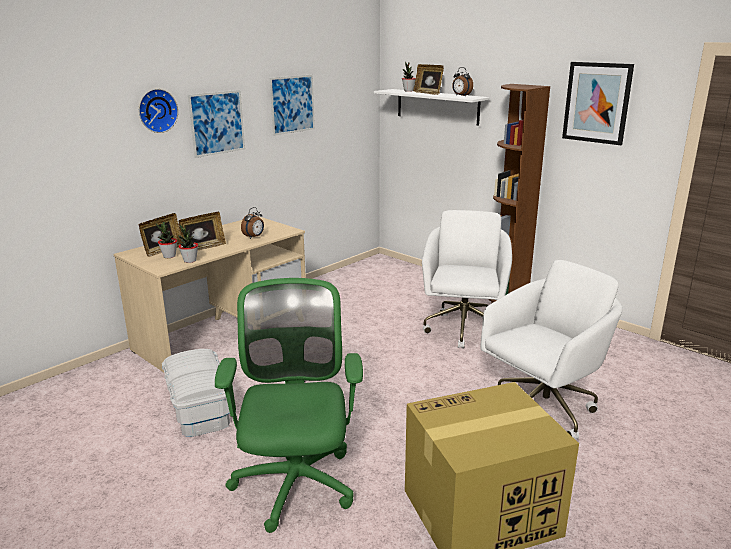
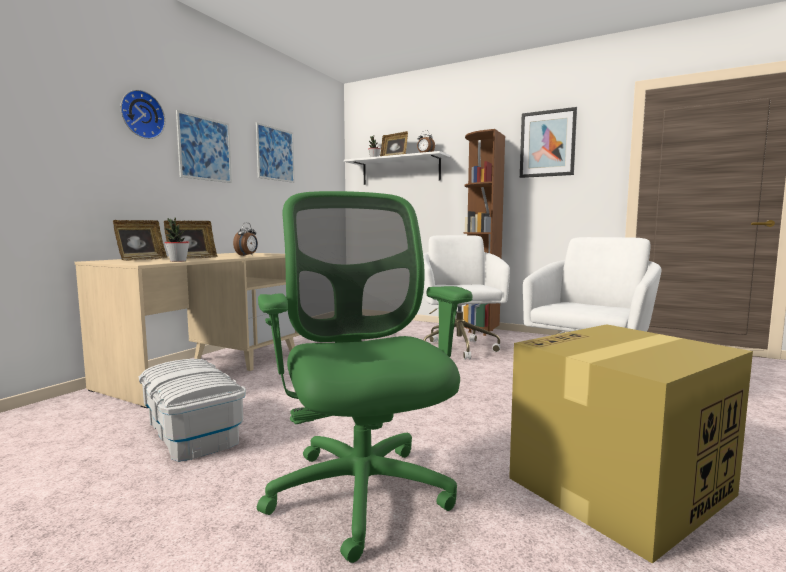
camera: 15 degrees left, 15 degrees down
(169, 256) = (150, 260): potted plant -> none

